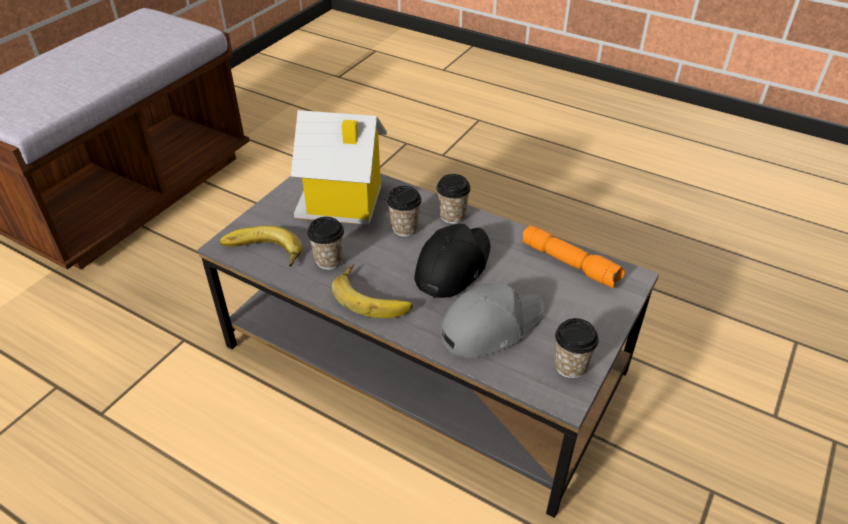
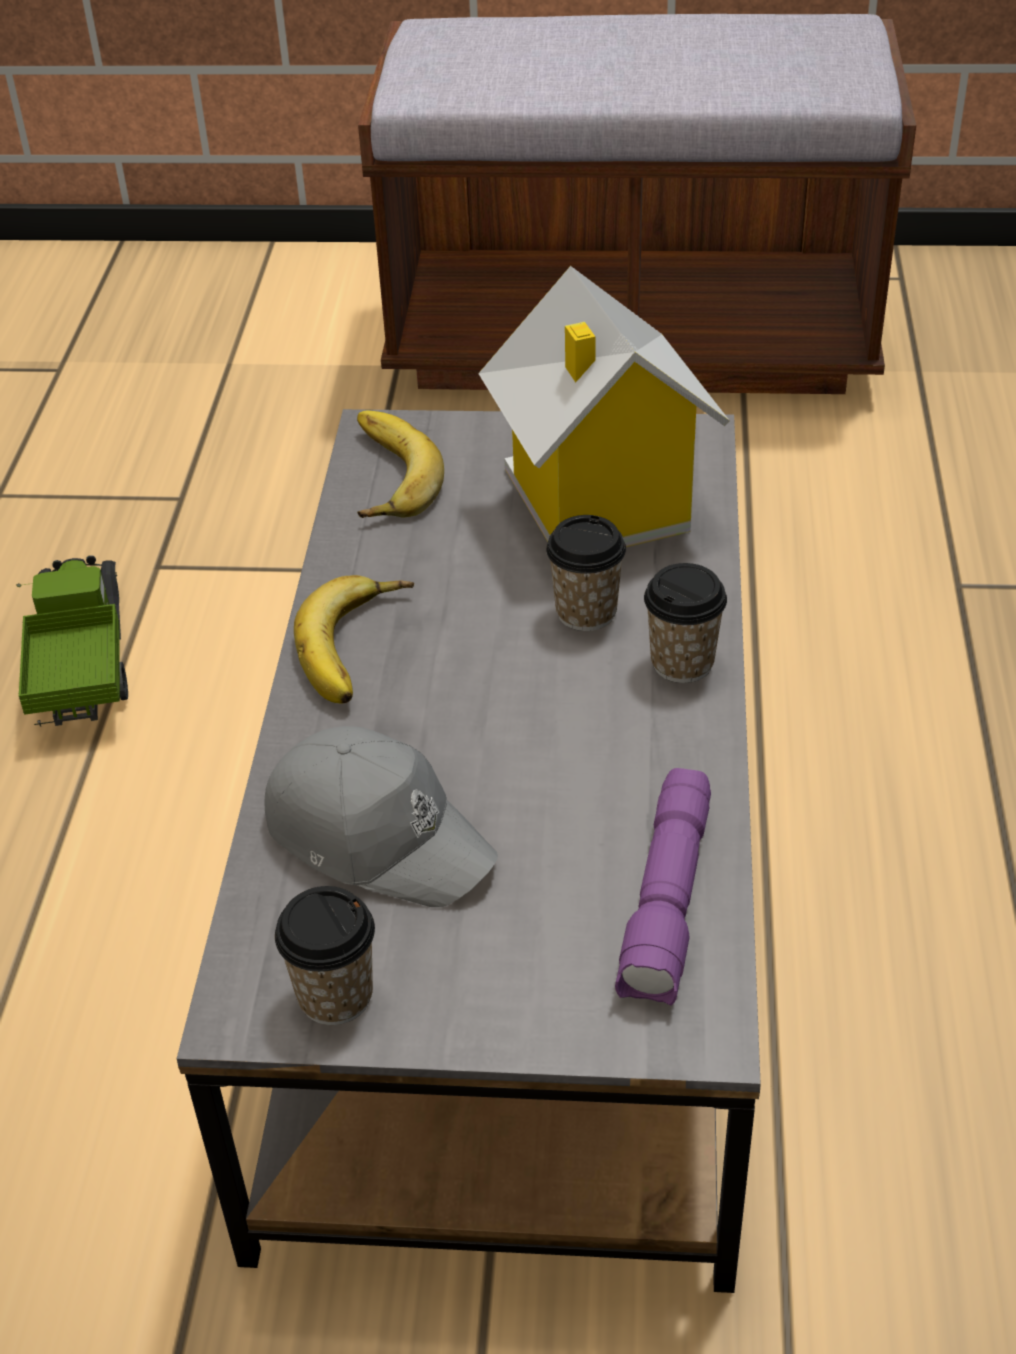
camera: 65 degrees right, 0 degrees up
(145, 470) = (81, 665): none -> toy truck
(329, 260) = (418, 557): cup -> none
(452, 266) = (520, 719): black cap -> none
(571, 263) = (669, 903): orange flashlight -> purple flashlight

